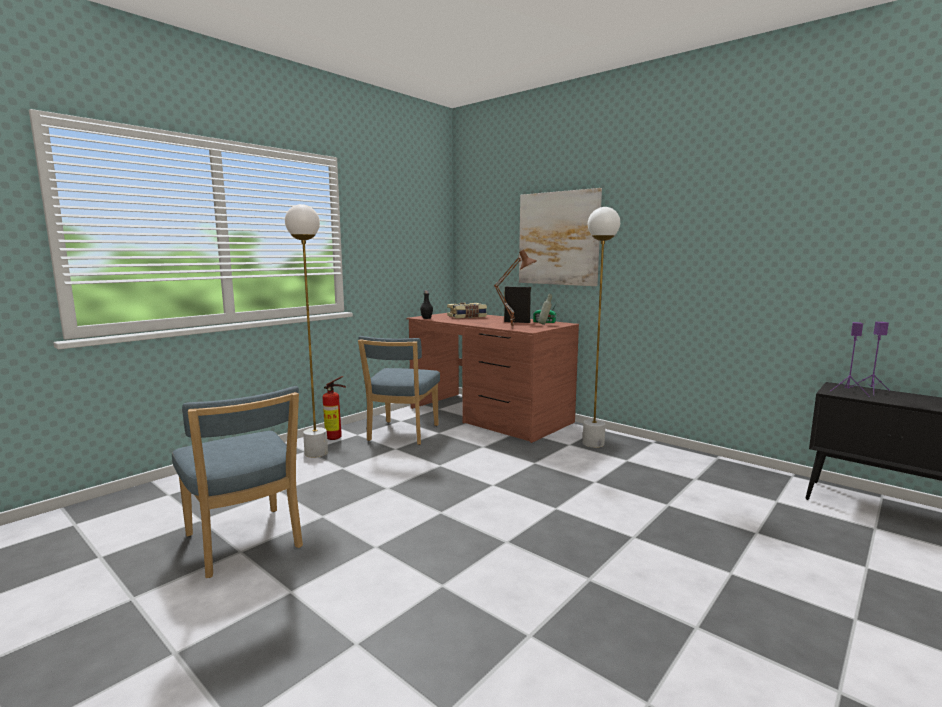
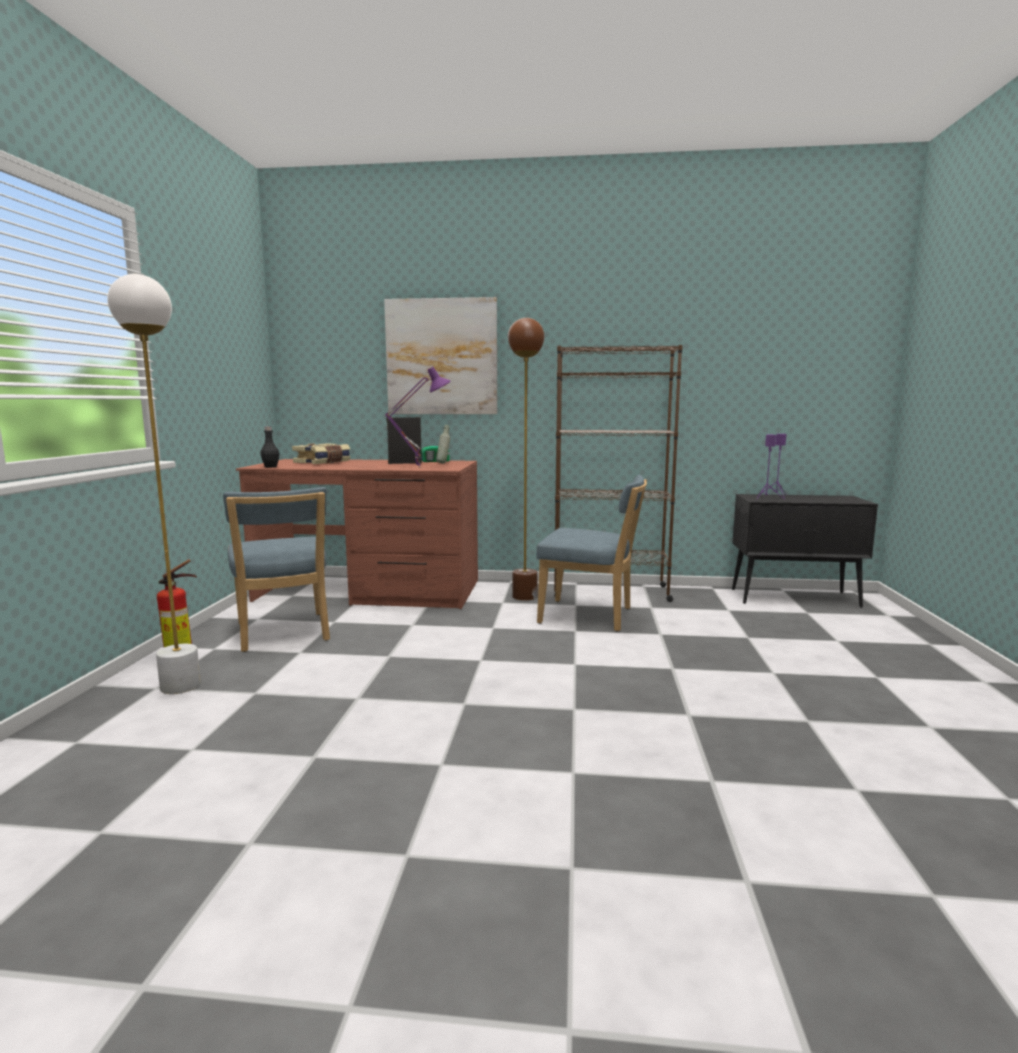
camera: 35 degrees left, 0 degrees up
(245, 544) = (243, 831): blue chair -> blue chair (590, 616)
(513, 327) = (419, 468): brown table lamp -> purple table lamp
(593, 443) = (524, 597): white floor lamp -> brown floor lamp
(675, 456) = (610, 592): none -> brown bookcase

